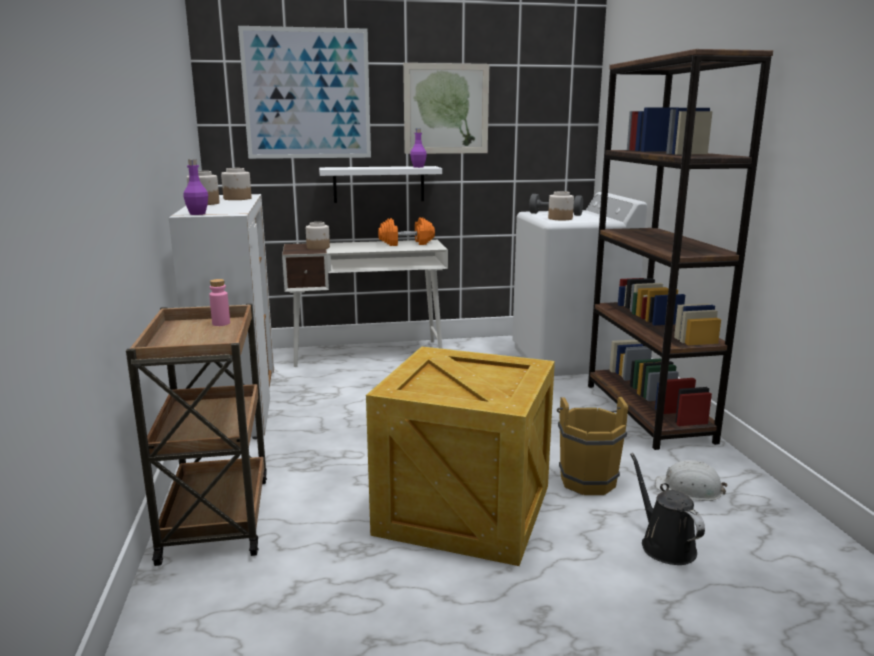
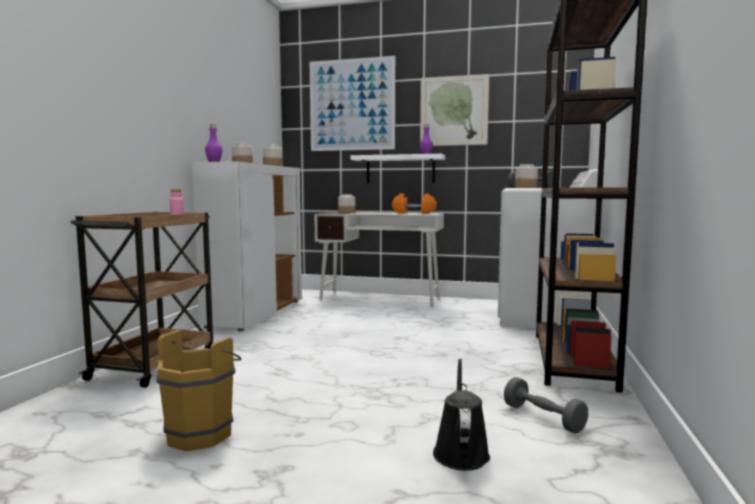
camera: 25 degrees right, 10 degrees down
(463, 508) = (319, 390): crate -> none
(587, 479) = (449, 393): brown bucket -> brown bucket (203, 432)
(689, 489) = (543, 418): white hard hat -> grey dumbbell

